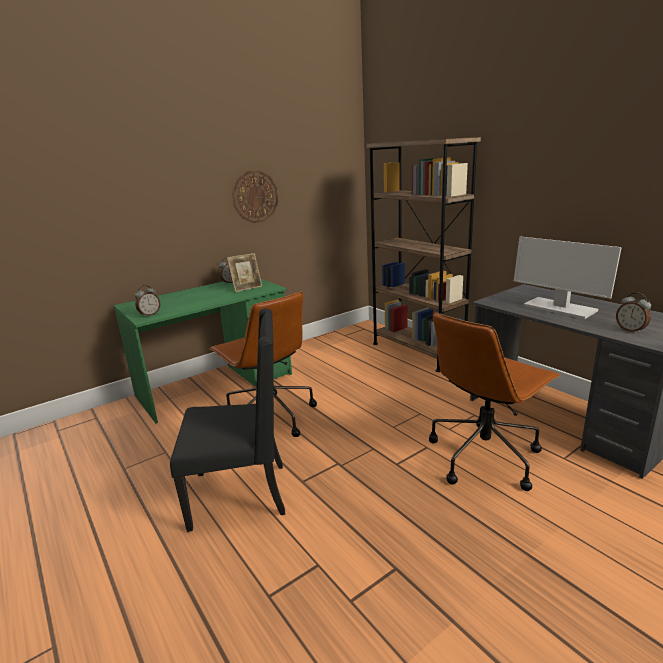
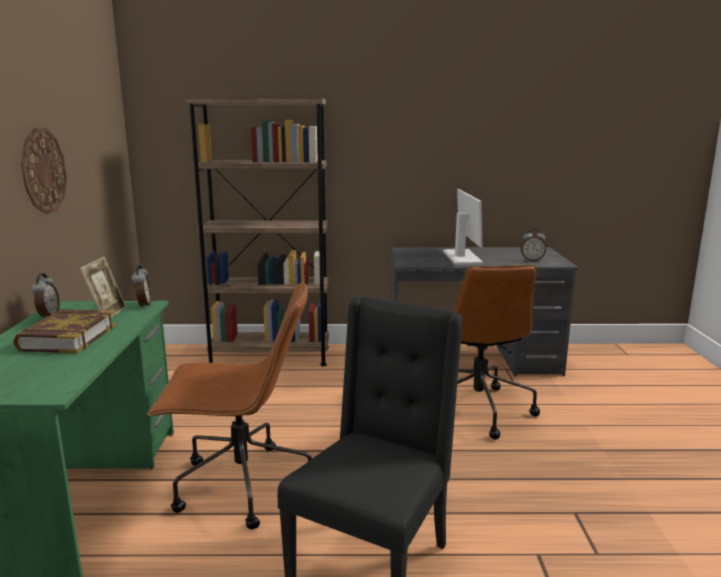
camera: 55 degrees left, 5 degrees down
(149, 314) = (44, 386): alarm clock -> alarm clock (143, 305)
(208, 295) = (68, 337): none -> book
(558, 308) = (462, 257): monitor -> monitor turned 90 degrees counterclockwise

